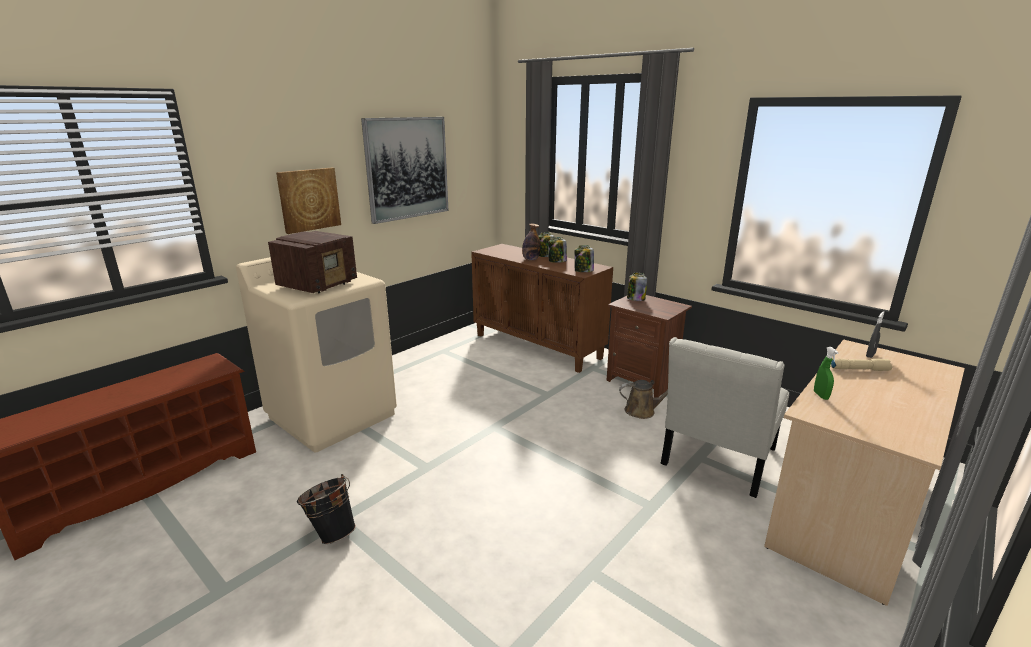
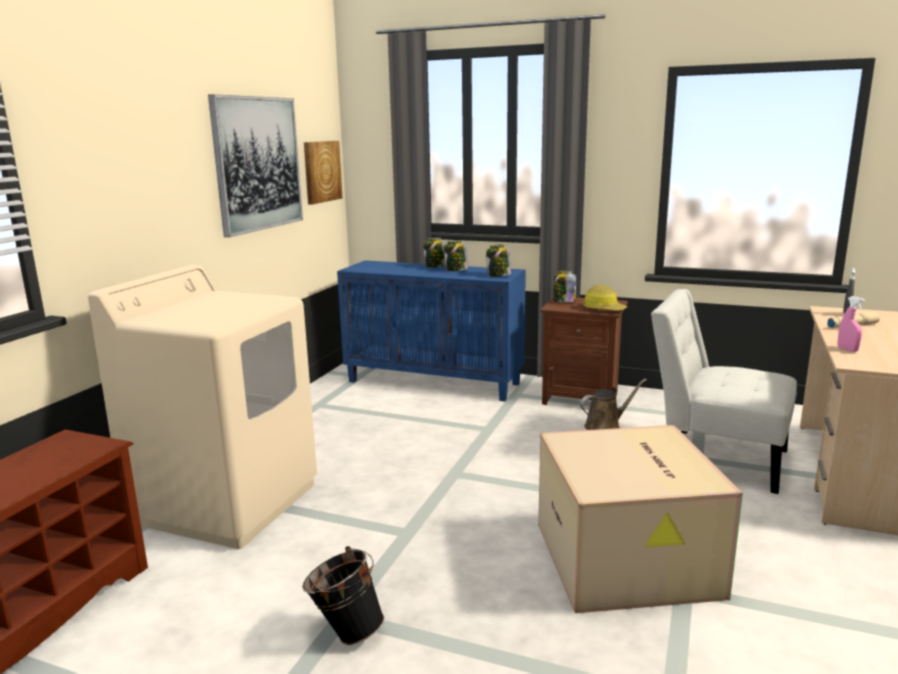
camera: 20 degrees left, 5 degrees down
(309, 199) = (154, 203): picture -> picture (321, 171)
(319, 285) = (220, 310): radio -> none
(530, 259) = (422, 271): bottle -> none
(538, 346) = (435, 382): brown cabinet -> blue cabinet
(567, 534) = (628, 560): none -> cardboard box
(660, 312) = (603, 309): none -> hard hat
(716, 460) = (715, 458): white chair -> white chair turned 105 degrees clockwise
(821, 395) = (847, 349): green spray bottle -> pink spray bottle

